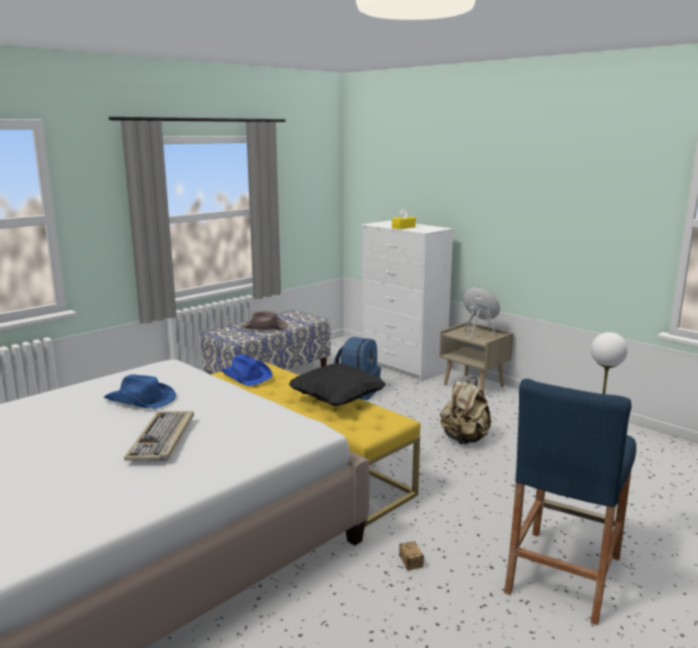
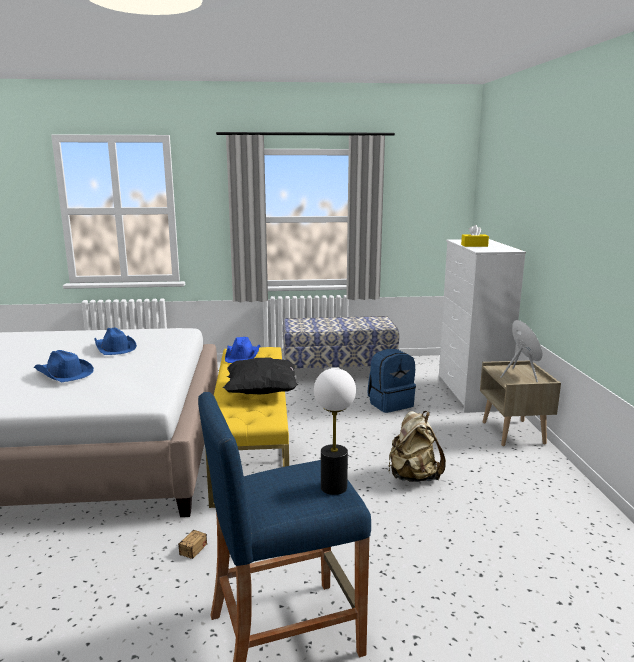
camera: 40 degrees right, 0 degrees up
(162, 438) = (63, 373): keyboard -> blue hat
(265, 327) = (334, 324): brown hat -> none

